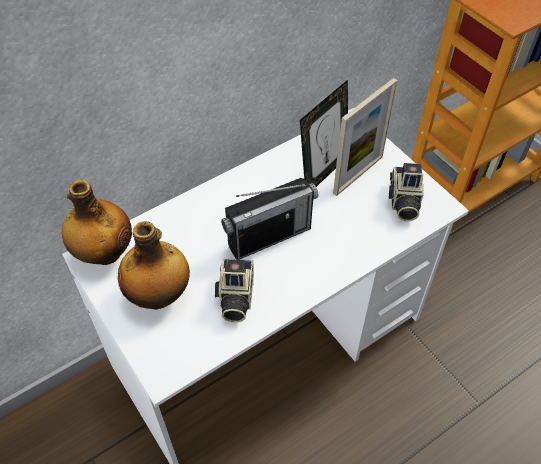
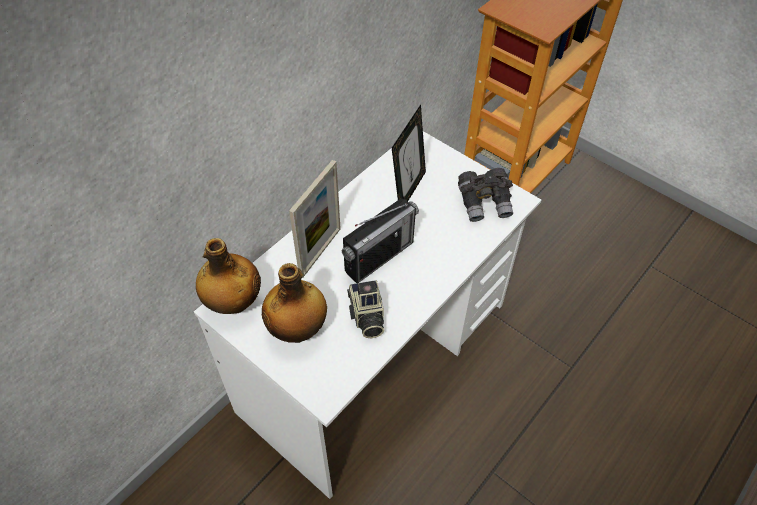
camera: 15 degrees left, 0 degrees up
(358, 175) = (439, 186): picture frame -> picture frame (320, 252)
(403, 202) = (485, 203): camera -> grey binoculars

